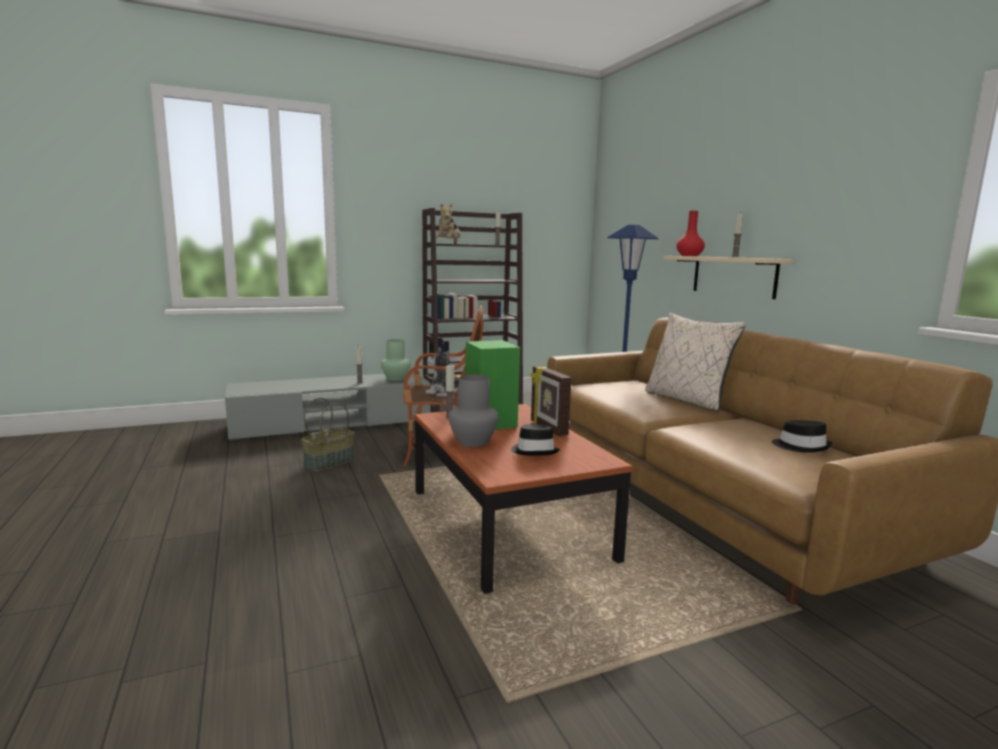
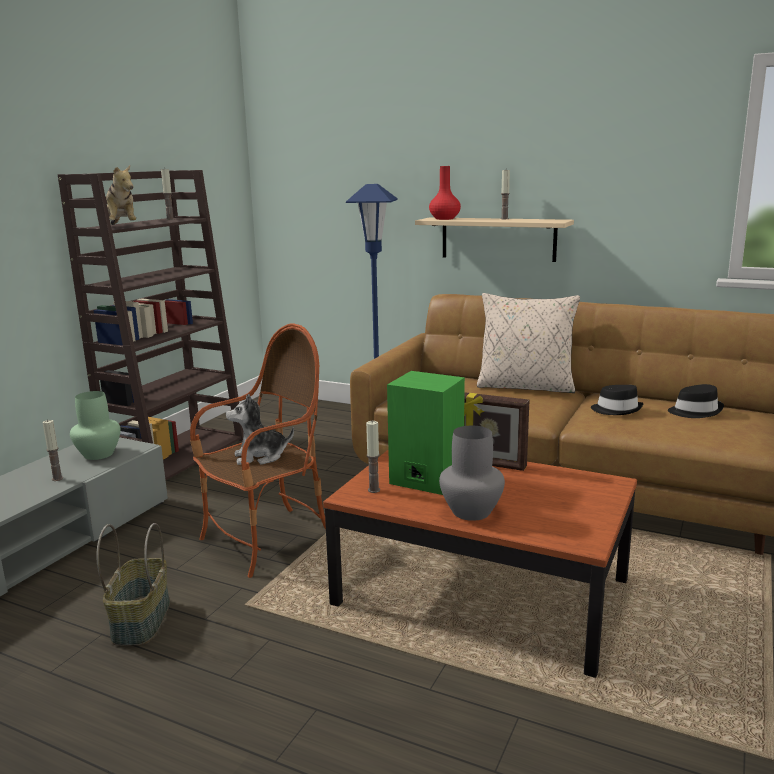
camera: 40 degrees left, 5 degrees up
(534, 451) = (543, 497): black hat -> black hat (617, 410)

